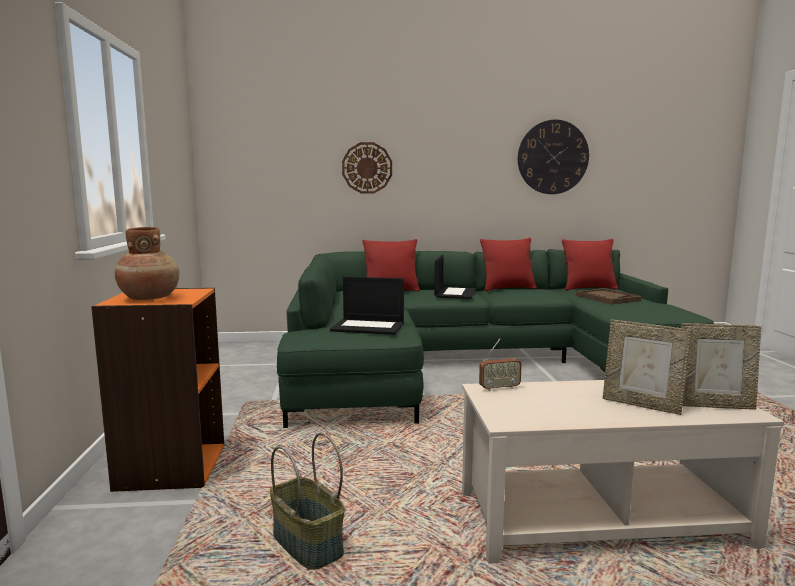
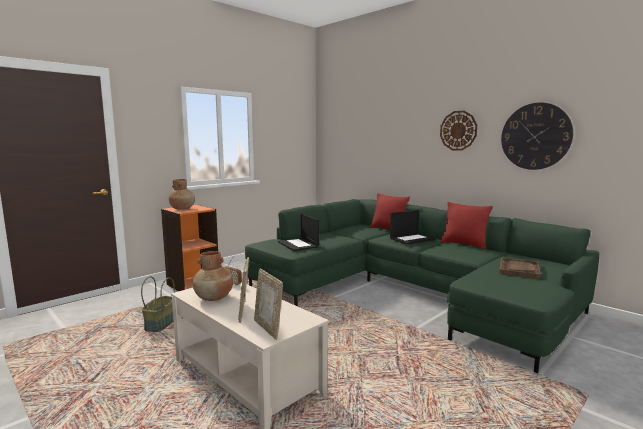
camera: 50 degrees right, 0 degrees up
(367, 168) = (395, 145): wall clock -> wall clock (458, 130)
(555, 409) = (214, 298): none -> brown vase
(588, 288) = (540, 259): red pillow -> none

